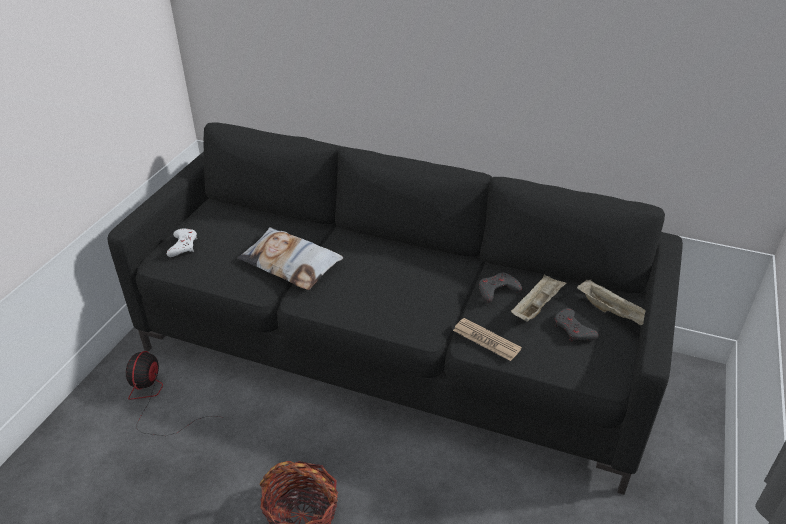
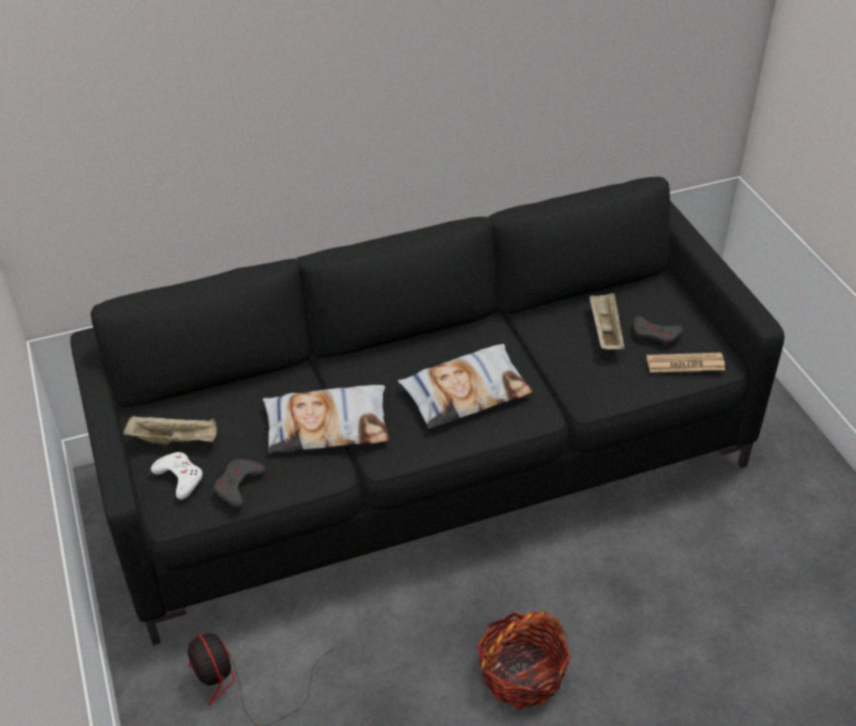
camera: 40 degrees left, 5 degrees up
(393, 291) = (465, 392): none -> pillow
(486, 340) = (599, 388): newspaper -> newspaper (685, 363)
(497, 290) = (555, 335): grey game controller -> grey game controller (238, 486)
(612, 312) = (666, 300): beige tray -> beige tray (175, 440)

